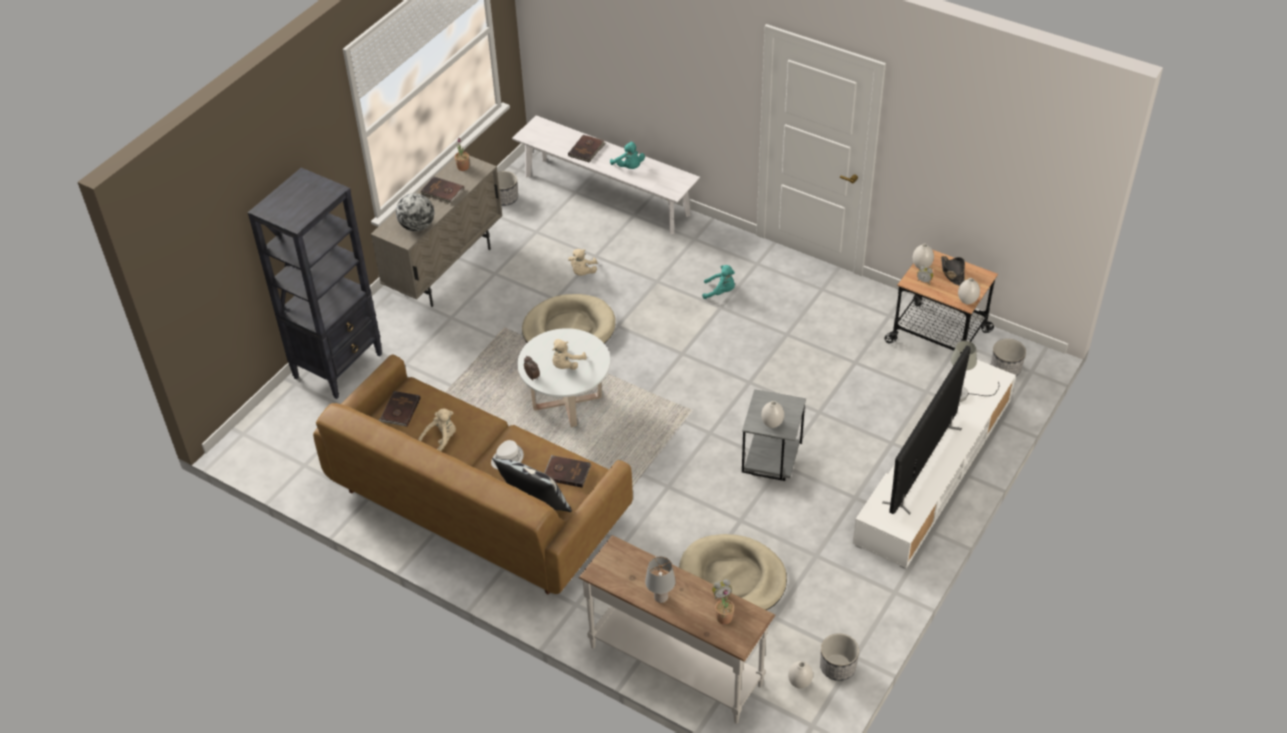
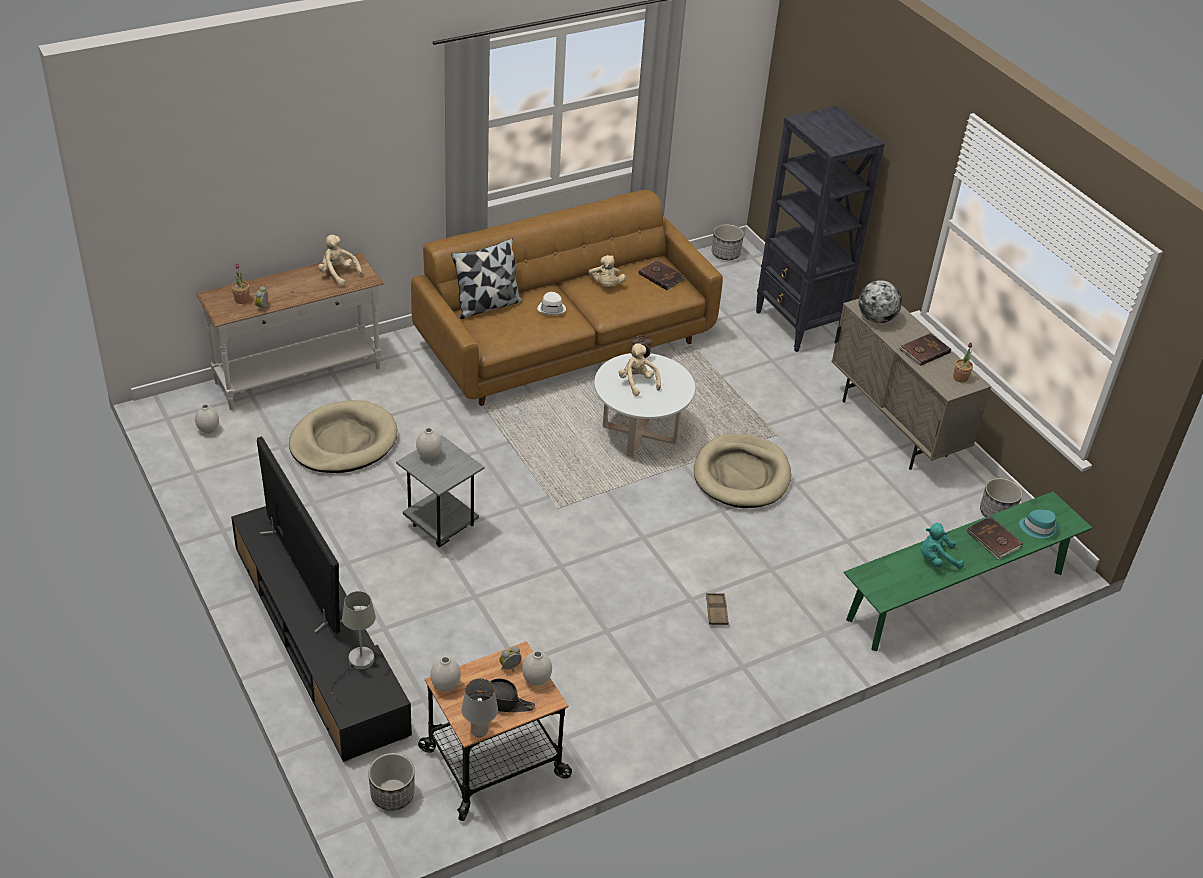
camera: 115 degrees right, 5 degrees down
(557, 135) = (1038, 527): none -> turquoise hat
(567, 472) = (504, 332): brown book -> none
(582, 272) = (825, 520): beige plush toy -> beige plush toy (338, 274)
(606, 195) = (956, 595): white bench -> green bench
(661, 598) = (296, 279): grey table lamp -> grey table lamp (478, 731)
(720, 291) = (716, 611): turquoise plush toy -> brown tray
(837, 667) = (197, 458): planter -> planter (725, 254)
(933, 471) = (318, 638): white tv stand -> black tv stand

